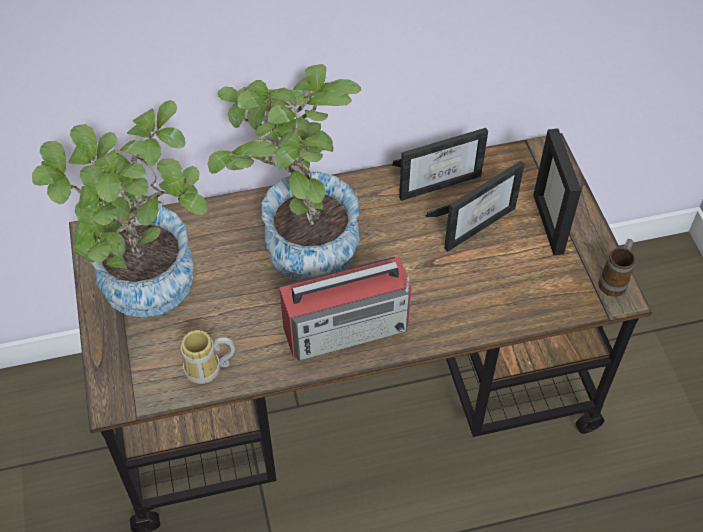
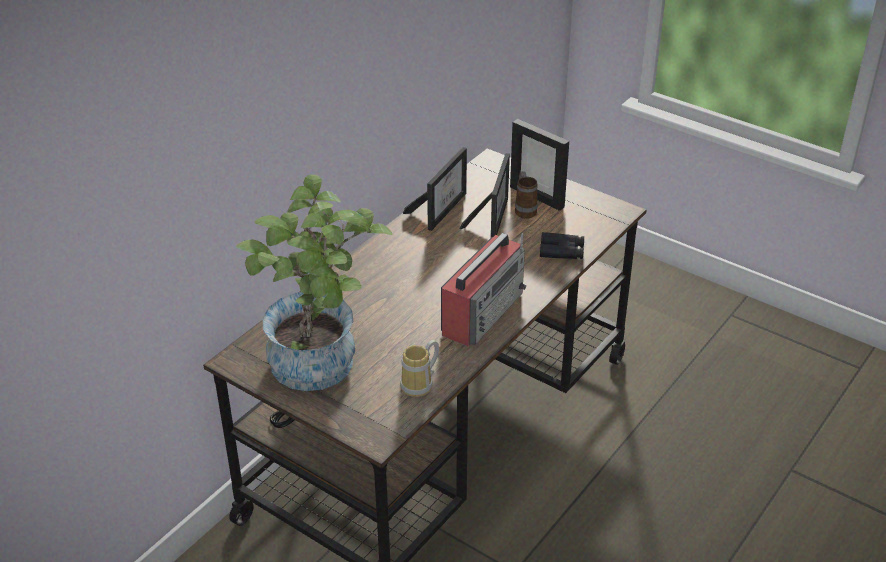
camera: 40 degrees left, 15 degrees down
(298, 242) = (392, 287): potted plant -> none
(501, 307) = (561, 251): none -> black binoculars
(614, 281) = (609, 205): mug -> mug (524, 209)

